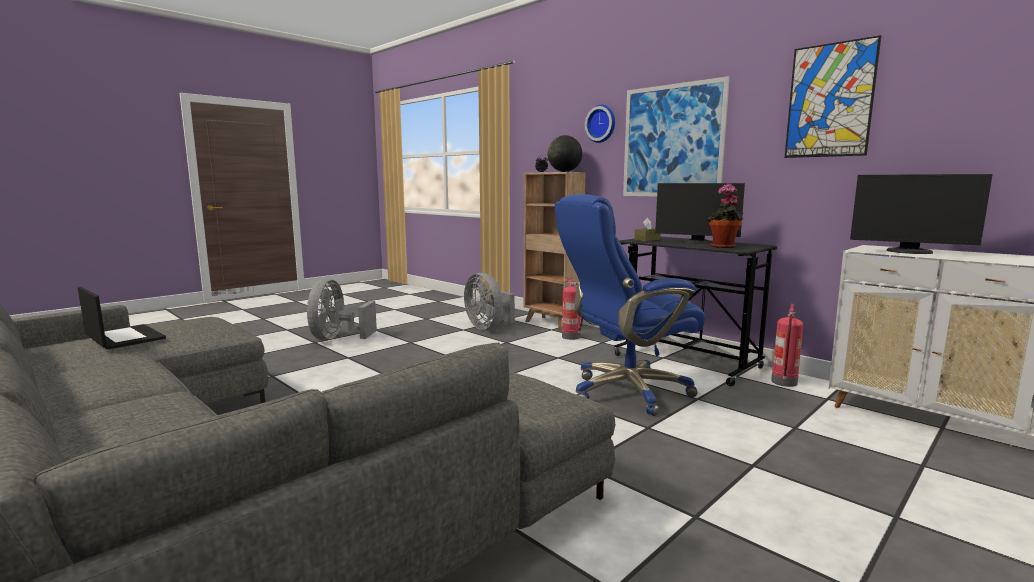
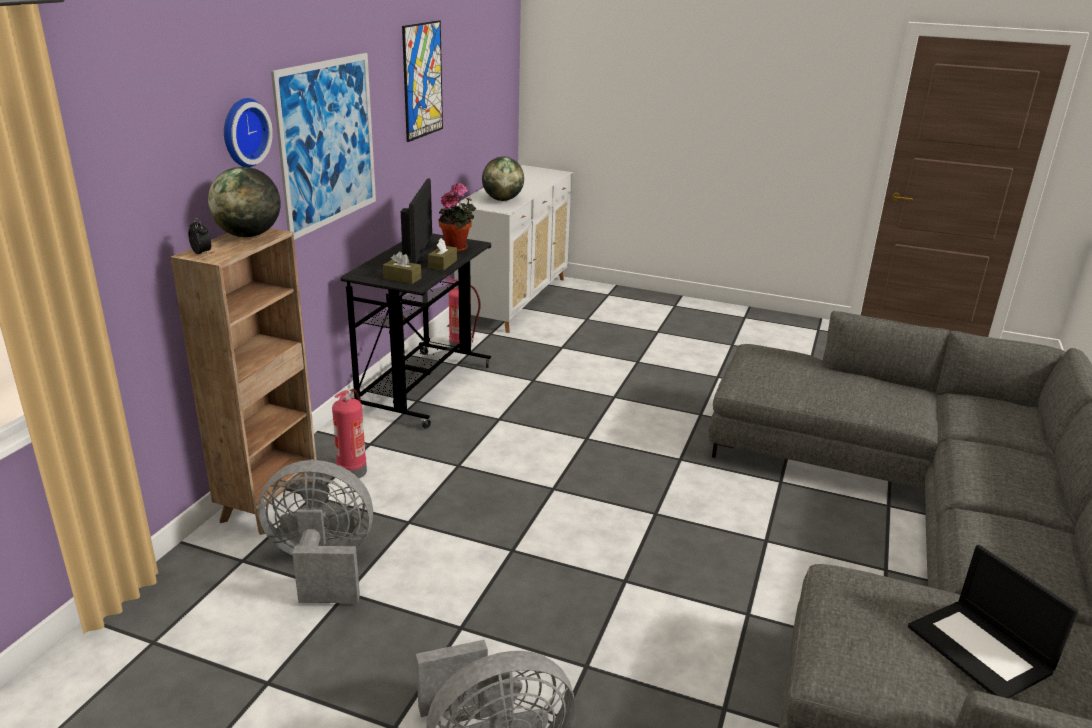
camera: 115 degrees left, 15 degrees up
(124, 337) = (981, 650): laptop -> laptop turned 45 degrees counterclockwise
(488, 327) = (322, 566): grey fan -> grey fan turned 120 degrees counterclockwise
(624, 393) = (546, 412): blue office chair -> none
(678, 244) = (442, 264): none -> brown tissue box
(909, 252) = (502, 200): monitor -> globe

